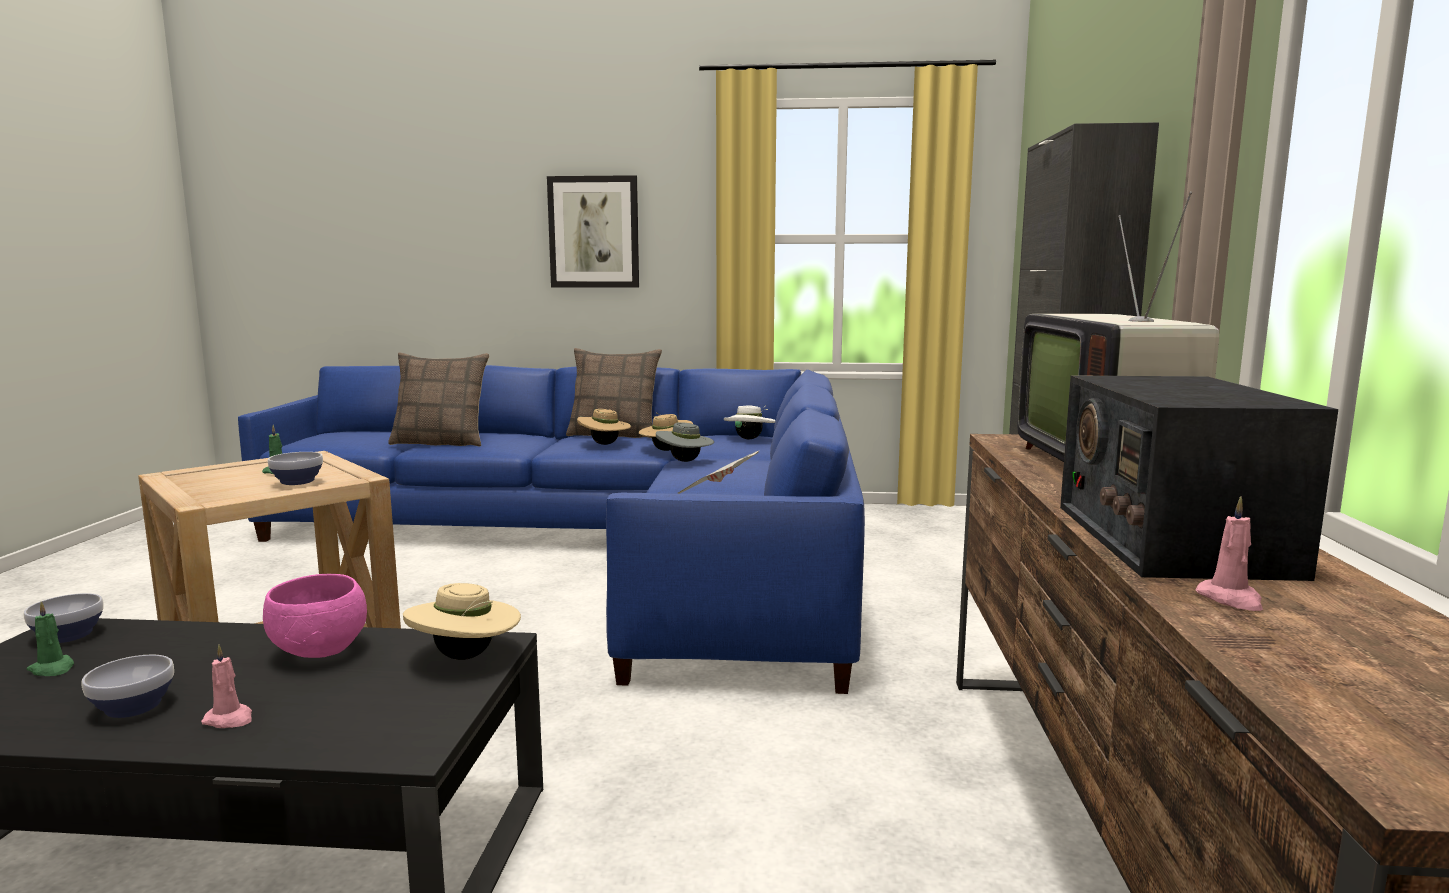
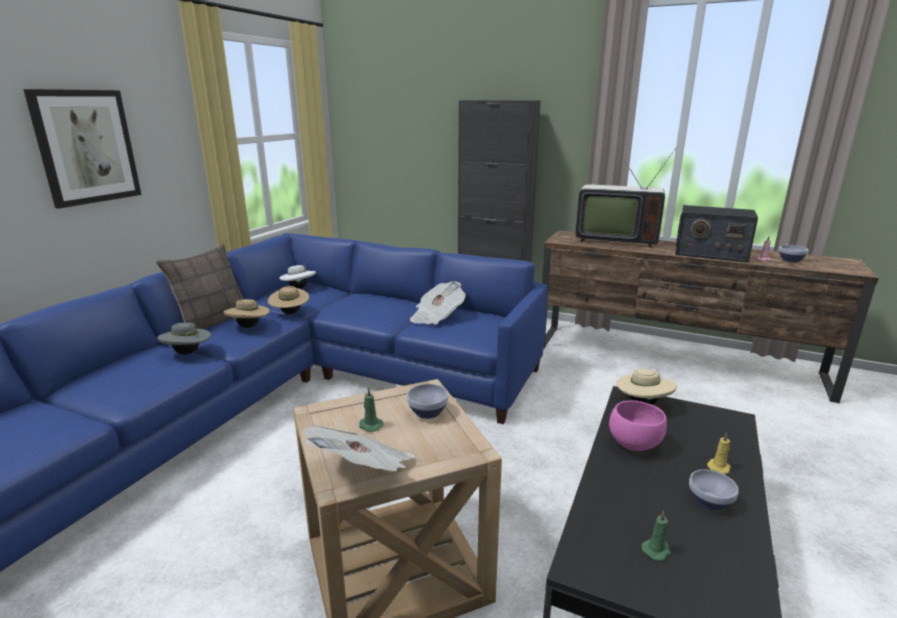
camera: 70 degrees left, 10 degrees up
(70, 635) = (593, 557): bowl -> bowl (789, 260)
(185, 477) = (363, 471): none -> newspaper
(229, 720) = (719, 467): pink candle -> yellow candle
(441, 442) = (118, 390): pillow -> none
(685, 461) = (337, 311): grey hat -> grey hat (188, 353)

